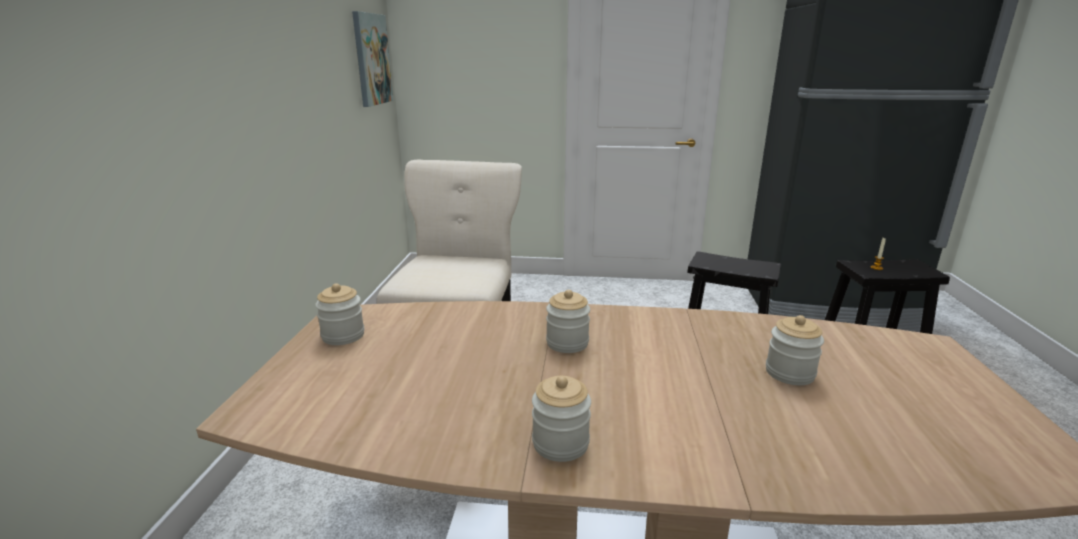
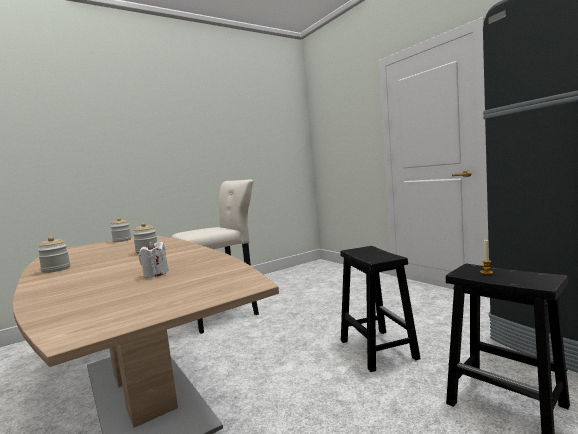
camera: 50 degrees right, 15 degrees down
(371, 59) = (285, 142): picture -> none
(789, 373) = (155, 274): jar -> white candle

